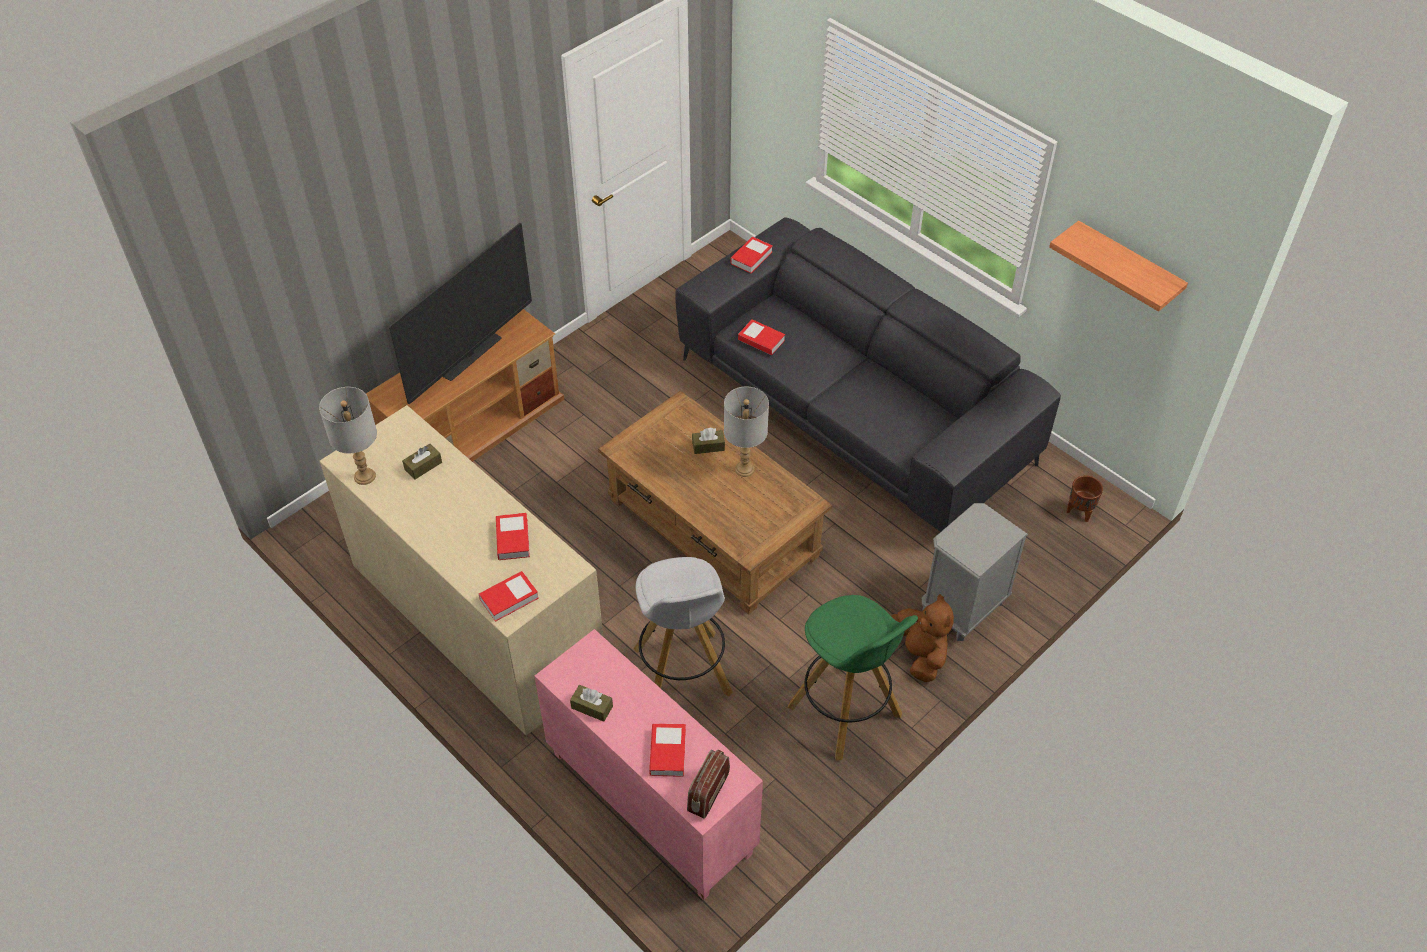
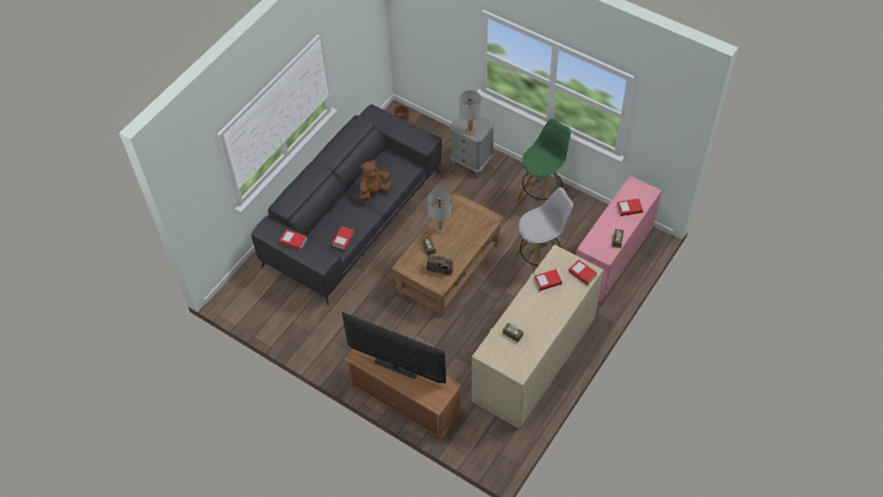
camera: 100 degrees left, 5 degrees up
(365, 476) = (527, 359): grey table lamp -> grey table lamp (470, 131)
(708, 792) = (642, 192): radio -> radio (440, 270)
(919, 654) = (502, 174): brown plush toy -> brown plush toy (374, 191)
(1127, 267) = (356, 35): shelf -> none

